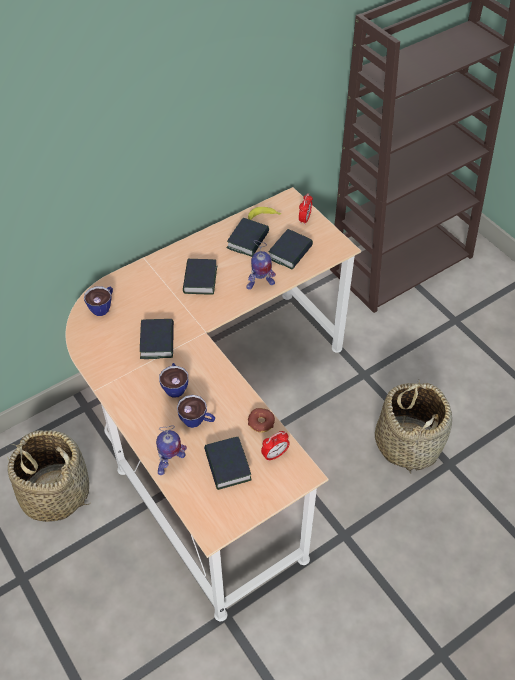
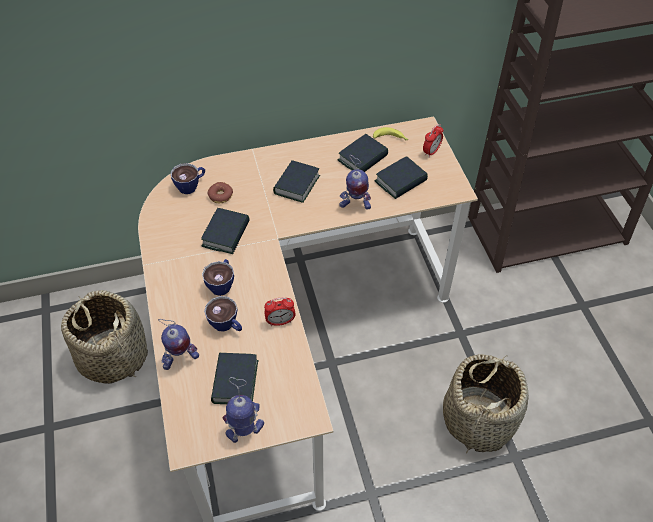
camera: 20 degrees right, 0 degrees up
(256, 502) = (245, 430): none -> toy robot
(261, 422) = (290, 347): donut -> donut (220, 196)
(275, 454) = (288, 386): alarm clock -> alarm clock (280, 321)

